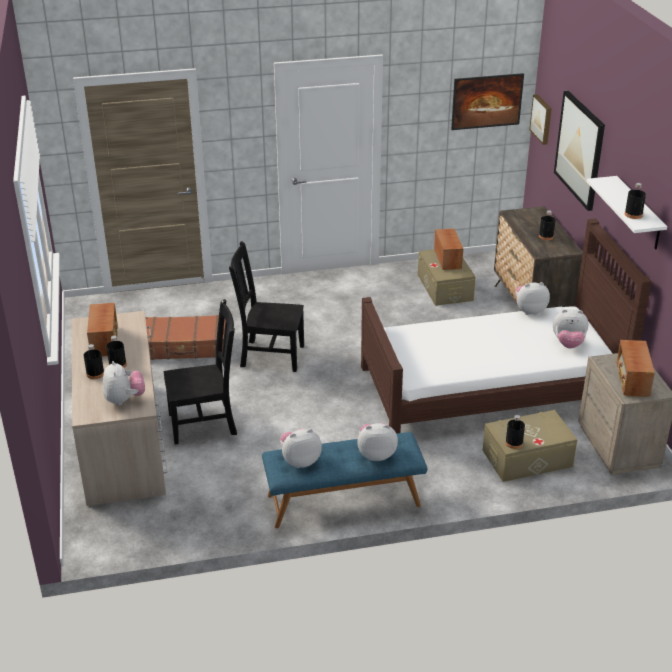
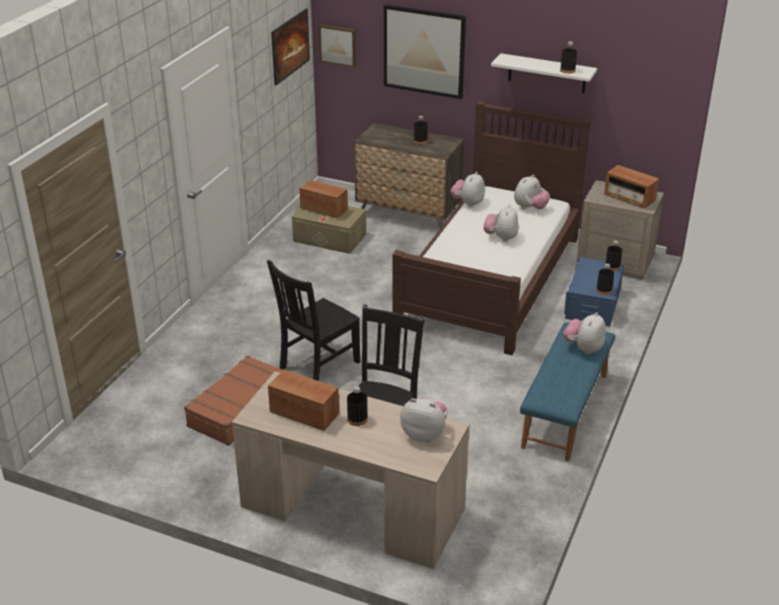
camera: 55 degrees left, 0 degrees up
(95, 373) = (358, 438): black bottle -> black bottle (612, 267)
(300, 461) = (558, 389): plush toy -> plush toy (501, 238)
(527, 458) = (593, 304): beige storage box -> blue storage box

